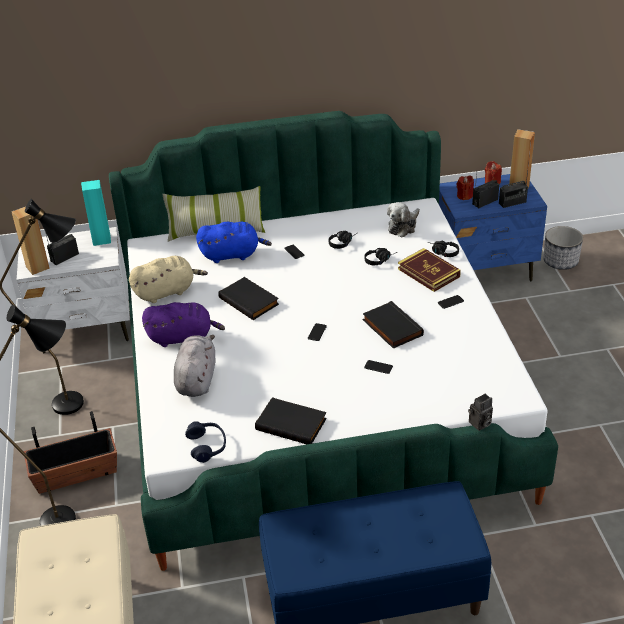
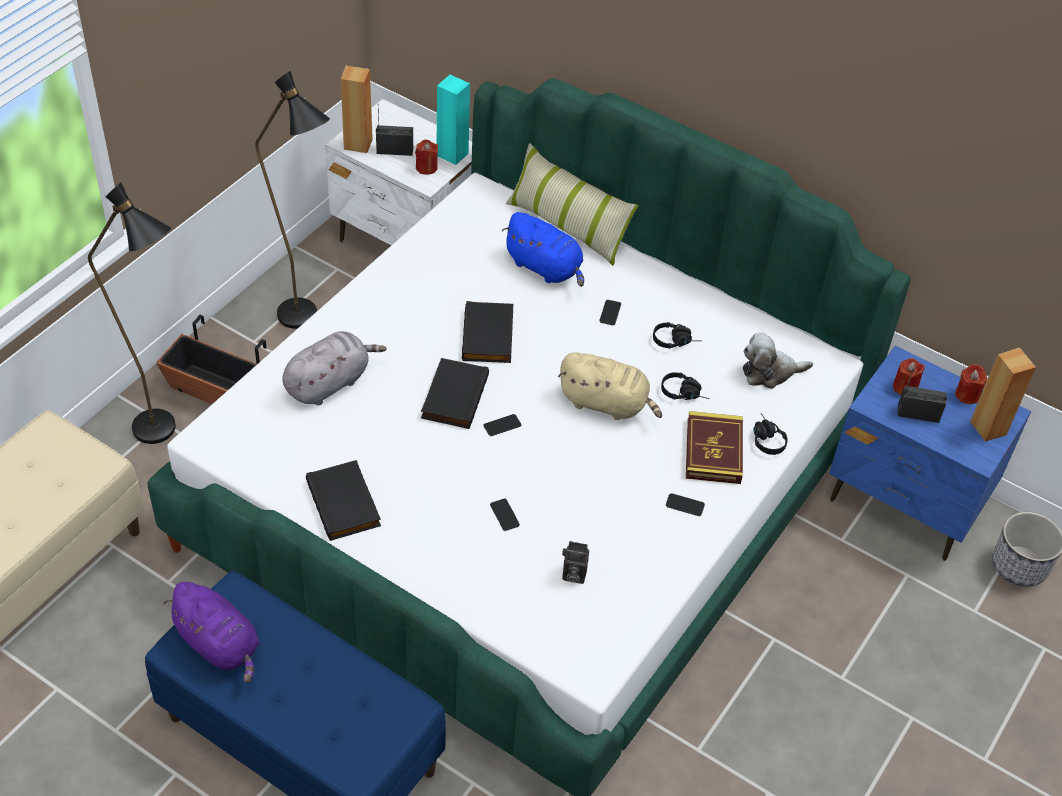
camera: 40 degrees right, 10 degrees up
(96, 254) = (426, 167): none -> red candle
(167, 292) = (429, 263): beige plush toy -> beige plush toy (606, 404)
(183, 337) = (376, 327): purple plush toy -> purple plush toy (220, 645)
(207, 446) = (247, 461): blue headphones -> none
(391, 328) = (580, 482): black book -> black book (453, 396)
(480, 424) = (507, 664): camera -> camera (572, 574)
(512, 203) = (950, 440): radio -> none

